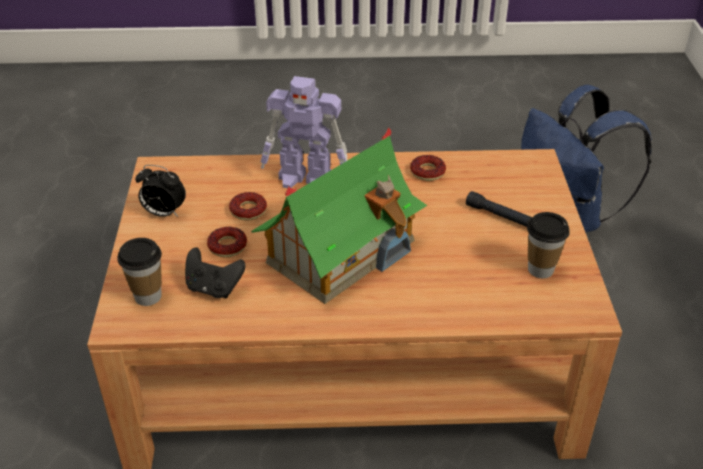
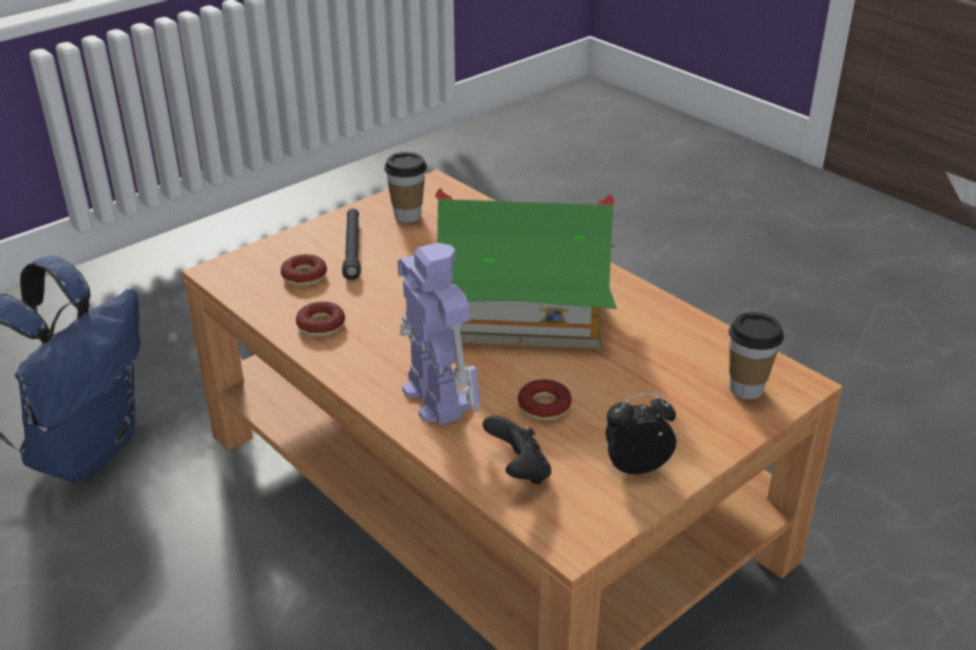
camera: 130 degrees left, 5 degrees down
(163, 213) = (636, 465): alarm clock -> alarm clock turned 75 degrees counterclockwise
(214, 288) = (675, 358): black game controller -> black game controller (518, 471)
(227, 246) = (614, 385): donut -> donut (304, 276)

